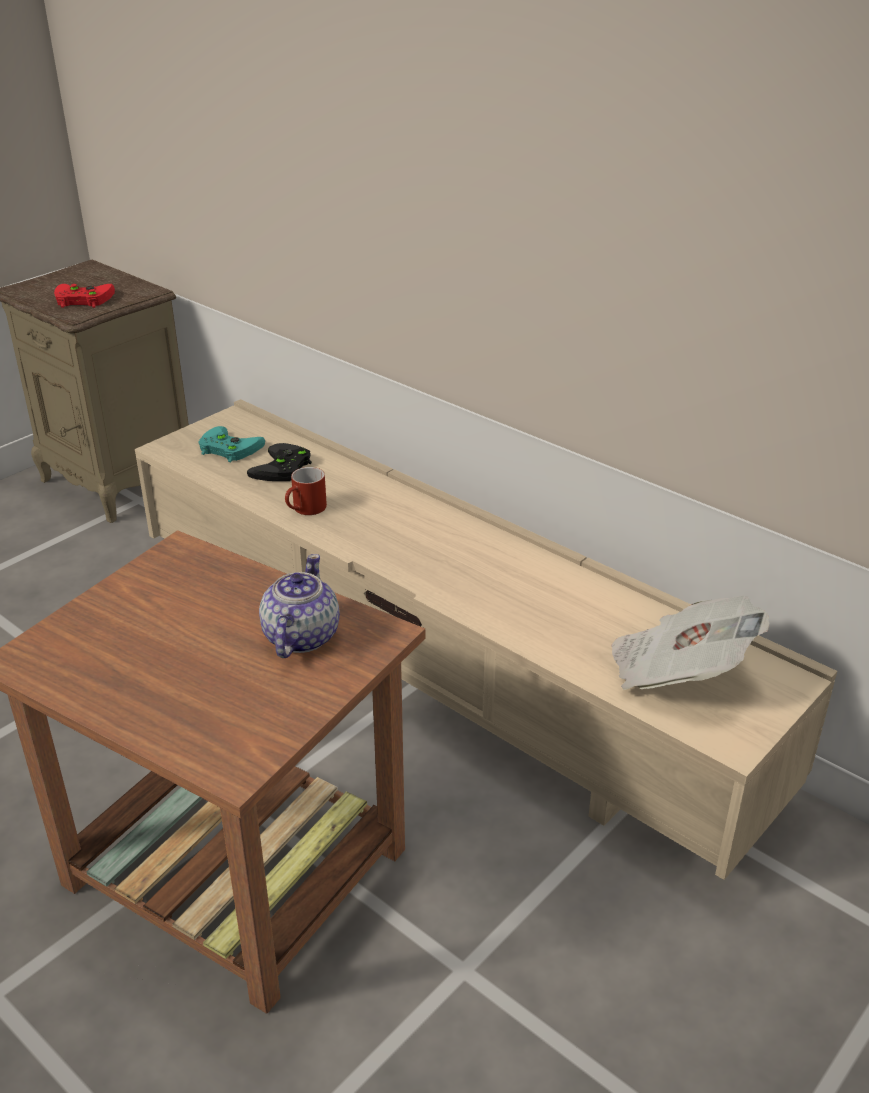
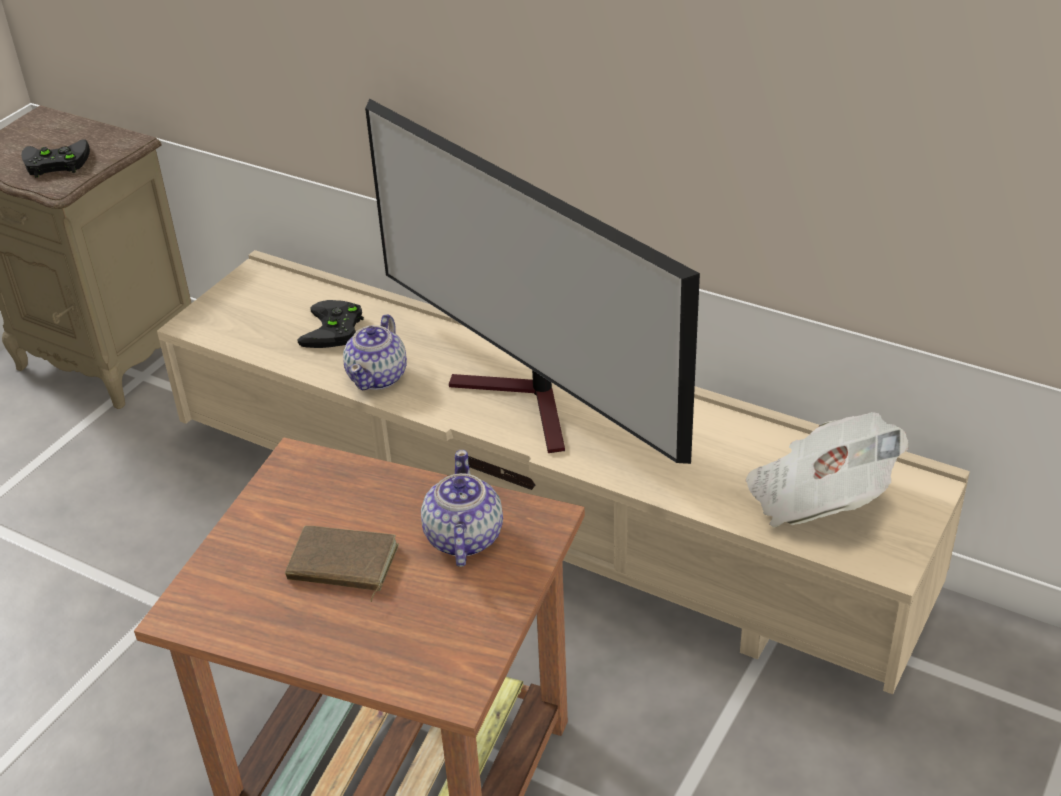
camera: 10 degrees left, 5 degrees up
(81, 299) = (54, 163): red game controller -> black game controller
(179, 642) = (341, 565): none -> brown book
(227, 448) = (262, 314): turquoise game controller -> none
(306, 510) = (378, 376): red mug -> teapot
(431, 551) = (529, 404): none -> television

